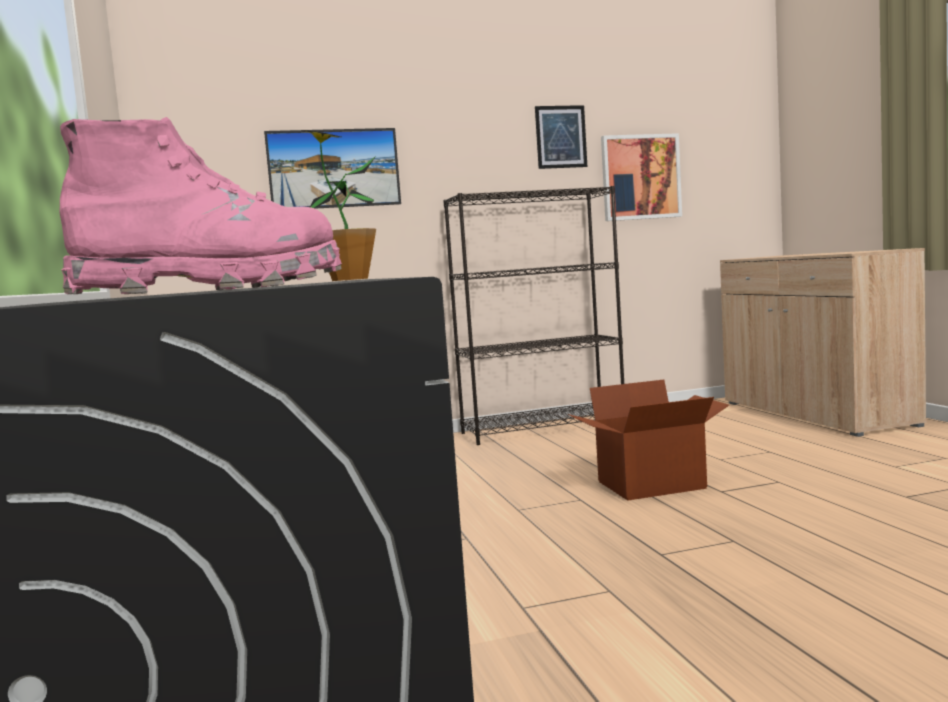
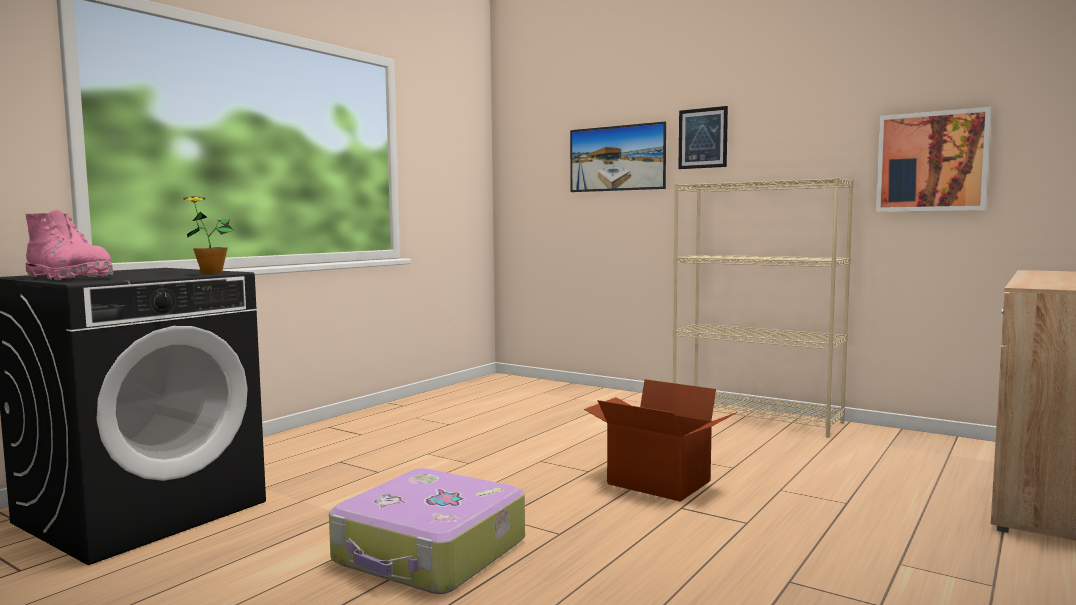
camera: 50 degrees right, 0 degrees up
(544, 429) = (757, 418): black bookcase -> beige bookcase
(561, 137) = (830, 120): picture -> picture (702, 138)
(724, 603) = (430, 552): none -> suitcase

